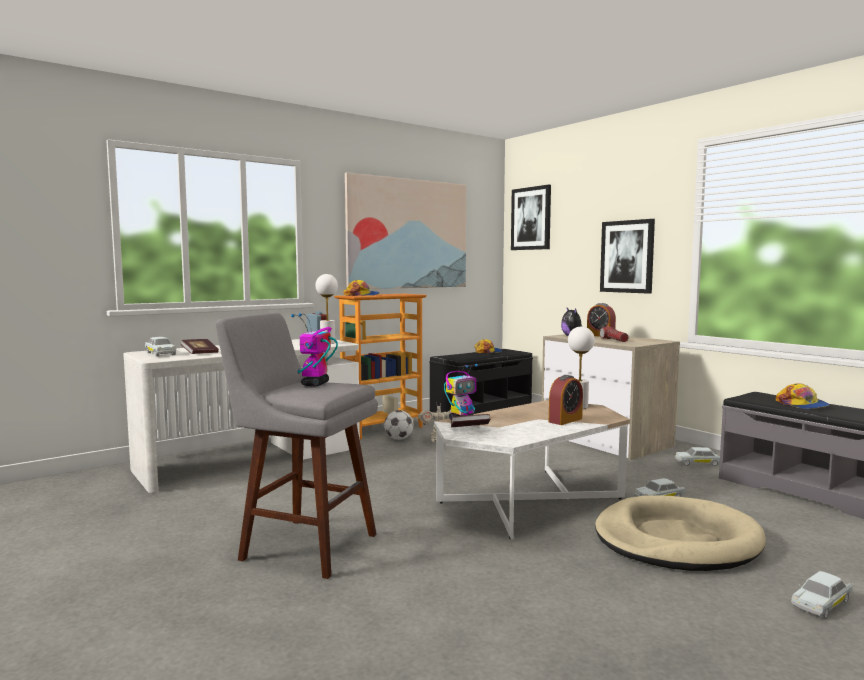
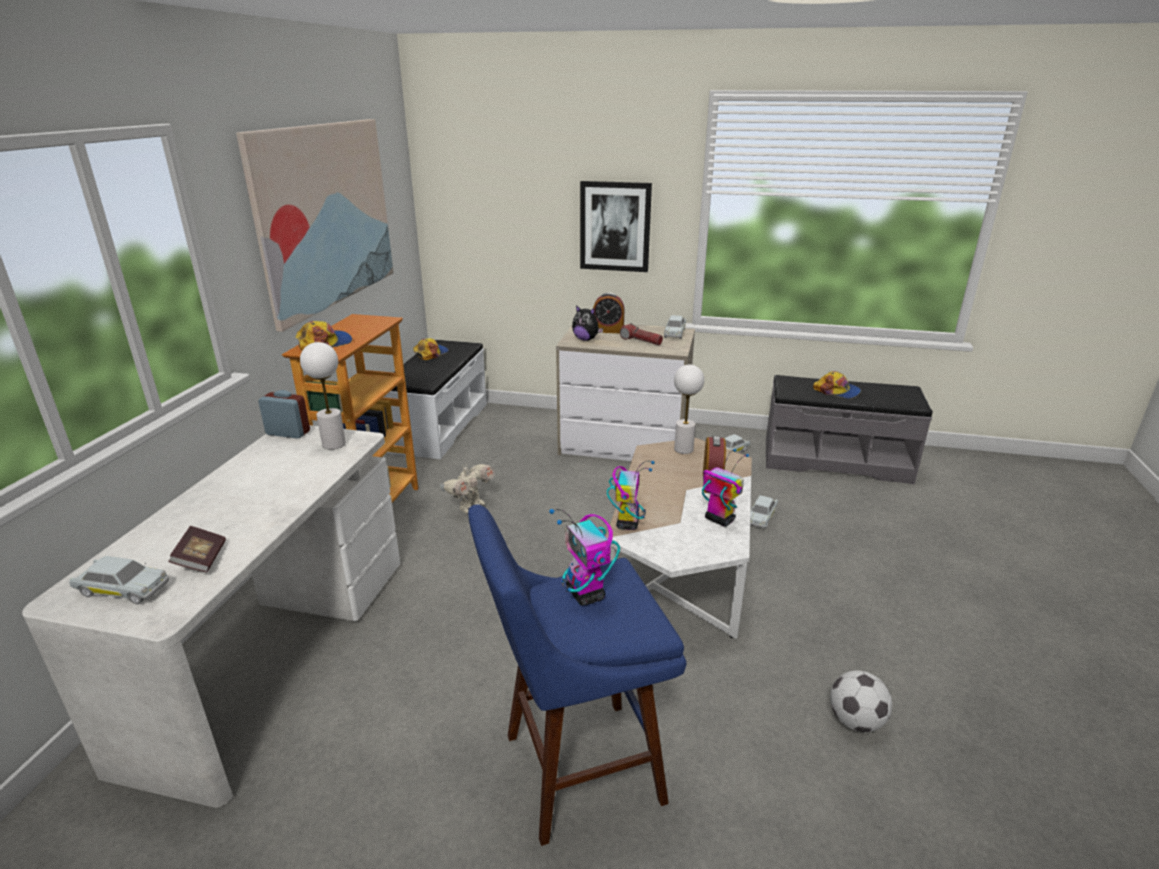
camera: 40 degrees left, 20 degrees up
(303, 545) = (574, 770): grey stool -> blue stool
(398, 439) = (420, 523): football -> football (855, 721)
(470, 429) = (664, 540): book -> none
(481, 408) = (438, 427): black bench -> white bench
(530, 432) = (719, 519): none -> toy robot
(531, 218) = (461, 164): picture -> none
(676, 540) = (832, 569): beige dog bed -> none
(821, 603) = (973, 595): white toy car -> white toy car (674, 333)

